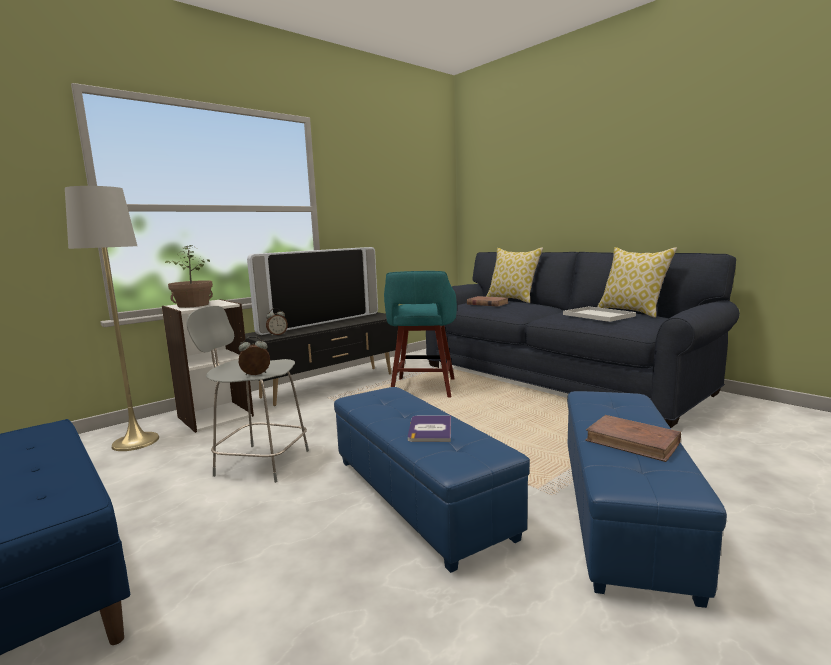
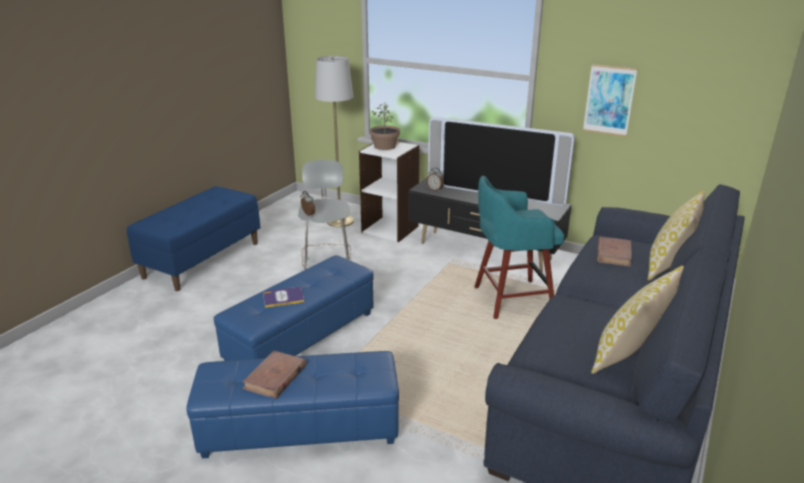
camera: 70 degrees right, 15 degrees up
(373, 220) = (609, 100): none -> picture
(597, 315) = (575, 329): white tray -> none

